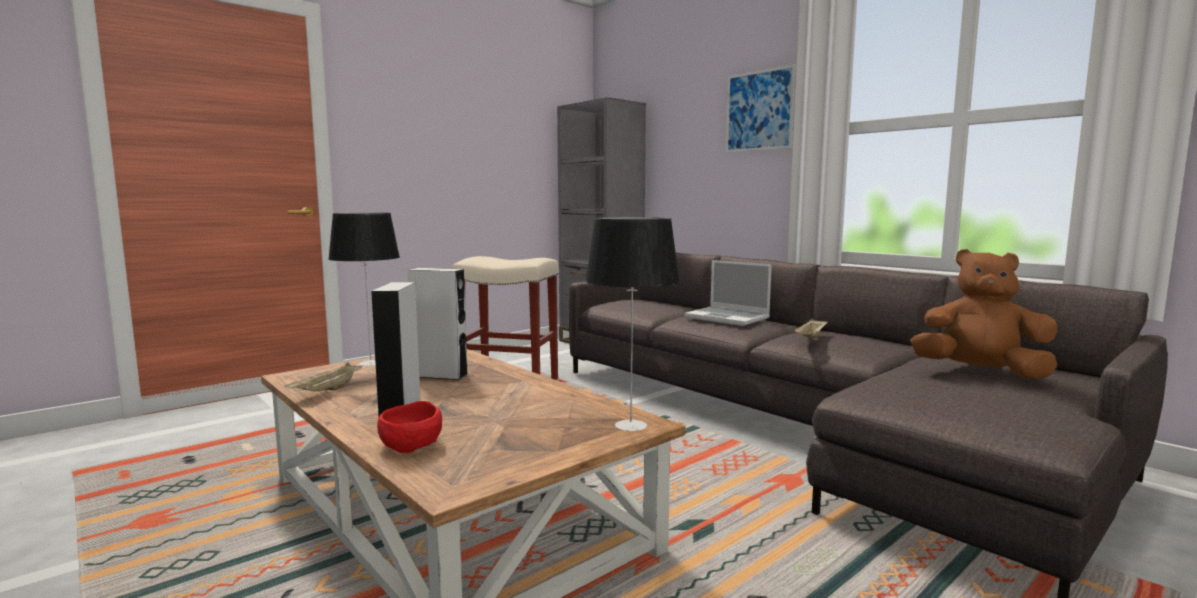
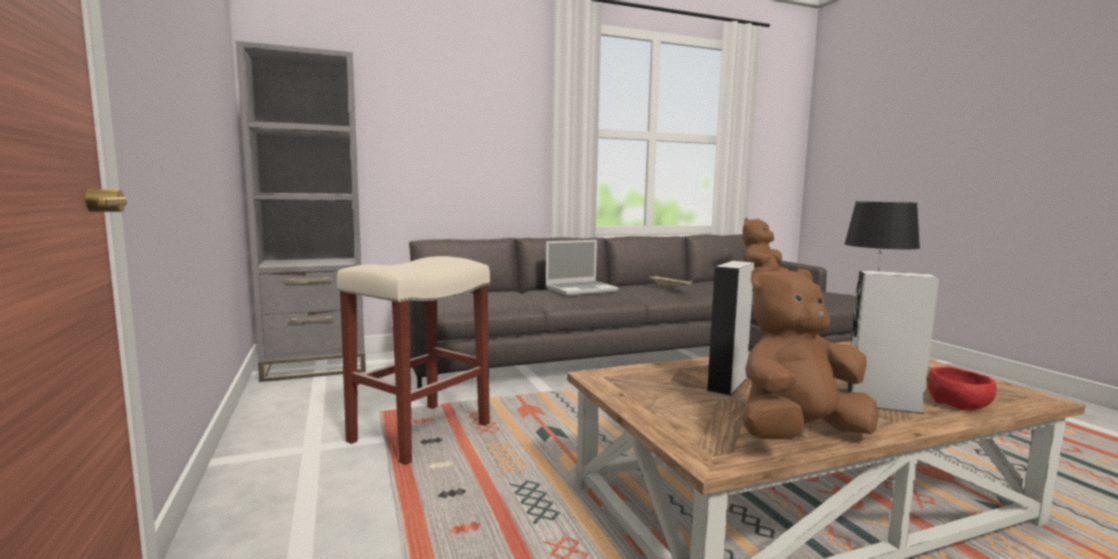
camera: 70 degrees left, 0 degrees up
(327, 391) = (798, 435): beige tray -> brown plush toy
(370, 363) = (654, 412): table lamp -> none
(759, 111) = (503, 104): picture -> none

